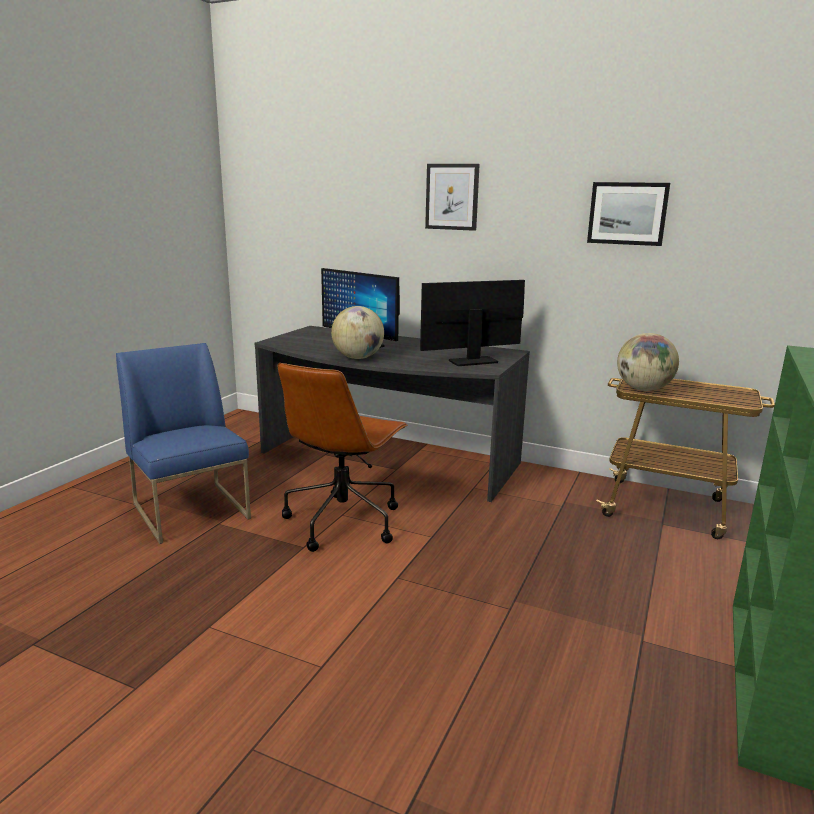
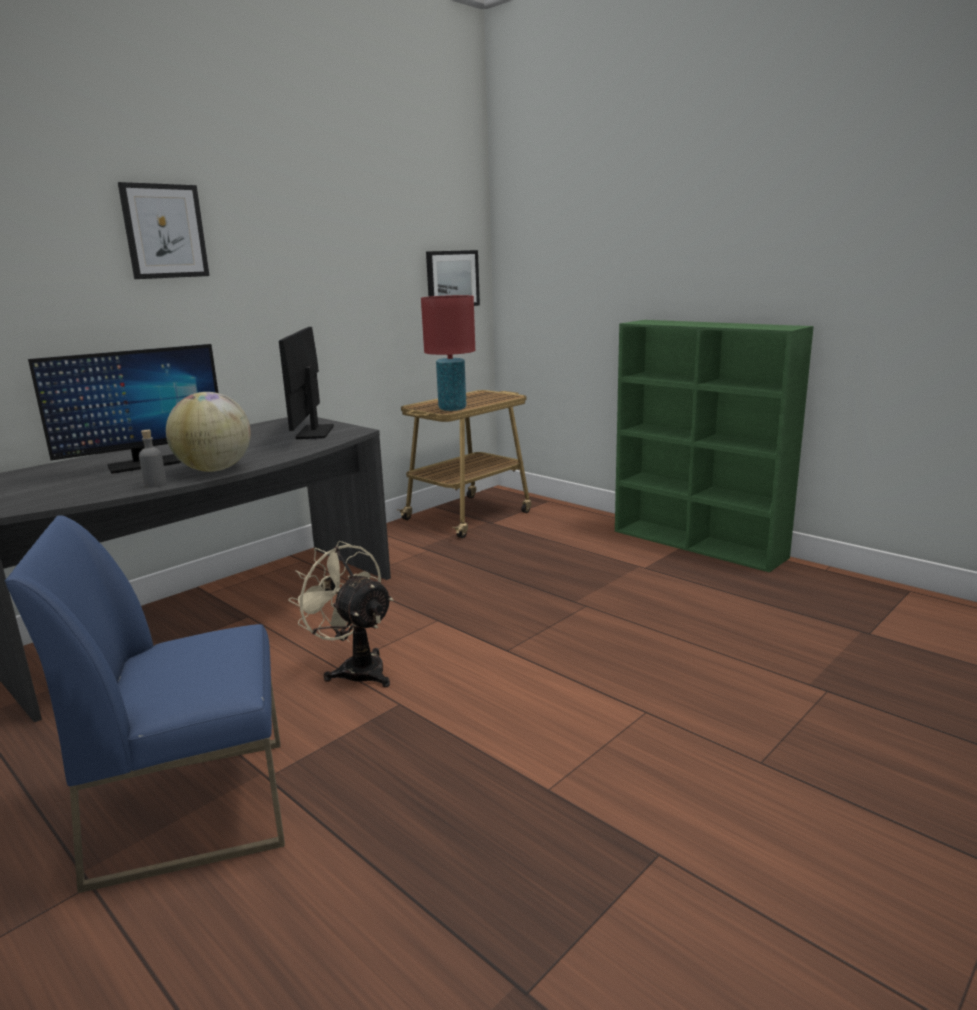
camera: 70 degrees left, 0 degrees up
(322, 353) = (155, 484): none -> grey bottle
(343, 521) = (355, 669): brown office chair -> beige fan
(627, 213) = (359, 245): picture -> picture (452, 279)
(643, 389) = (452, 409): globe -> red table lamp

